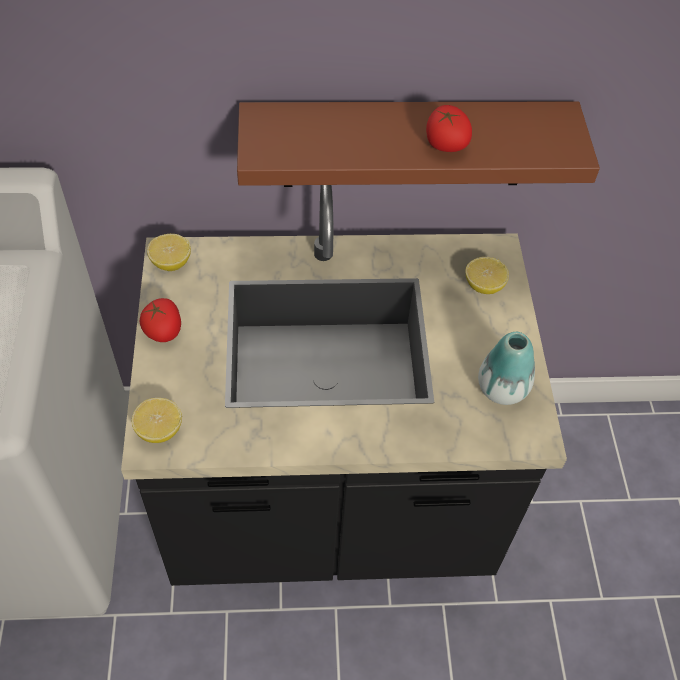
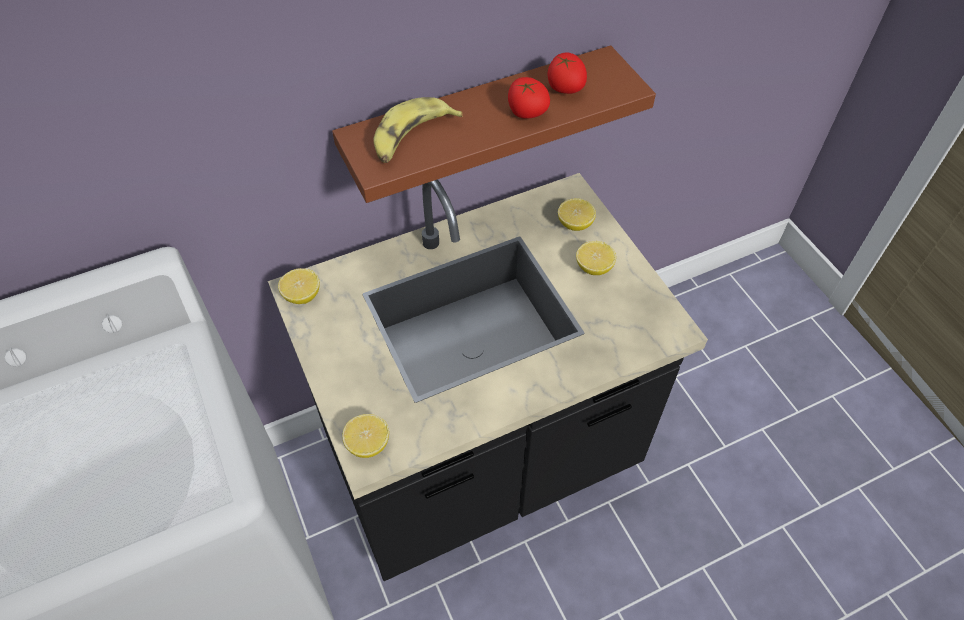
camera: 20 degrees left, 0 degrees up
(163, 331) = (327, 357): tomato -> tomato (565, 88)
(312, 134) = (412, 138): none -> banana
(480, 338) = (594, 267): none -> lemon
(502, 389) = (631, 302): vase -> none

